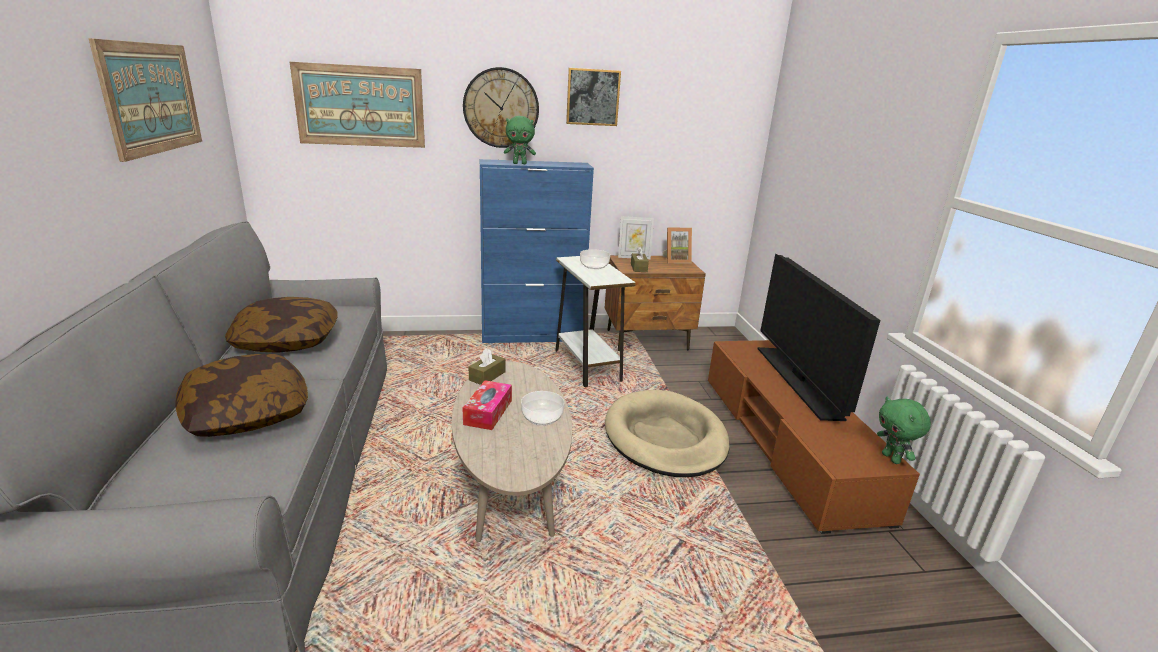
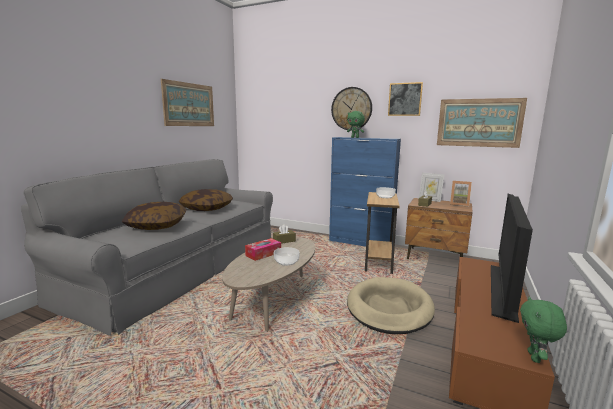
camera: 35 degrees right, 10 degrees down
(360, 106) = (285, 111): picture -> picture (479, 122)
(587, 366) = (378, 262): white side table -> brown side table

